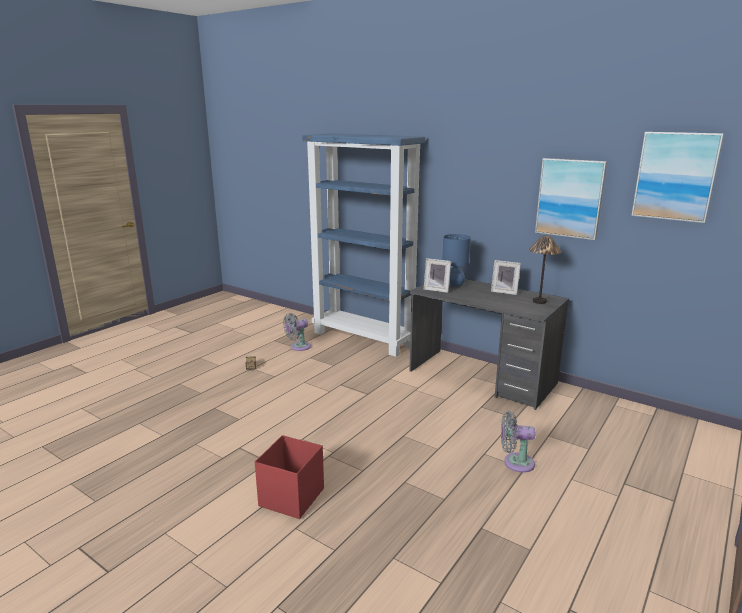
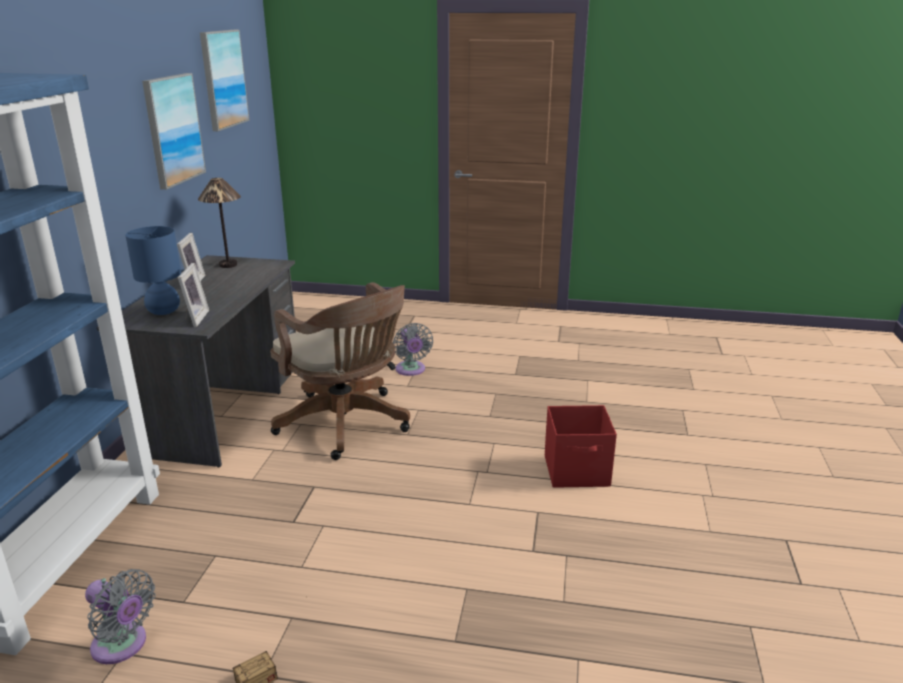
camera: 115 degrees left, 5 degrees up
(432, 415) = (347, 425): none -> brown office chair

